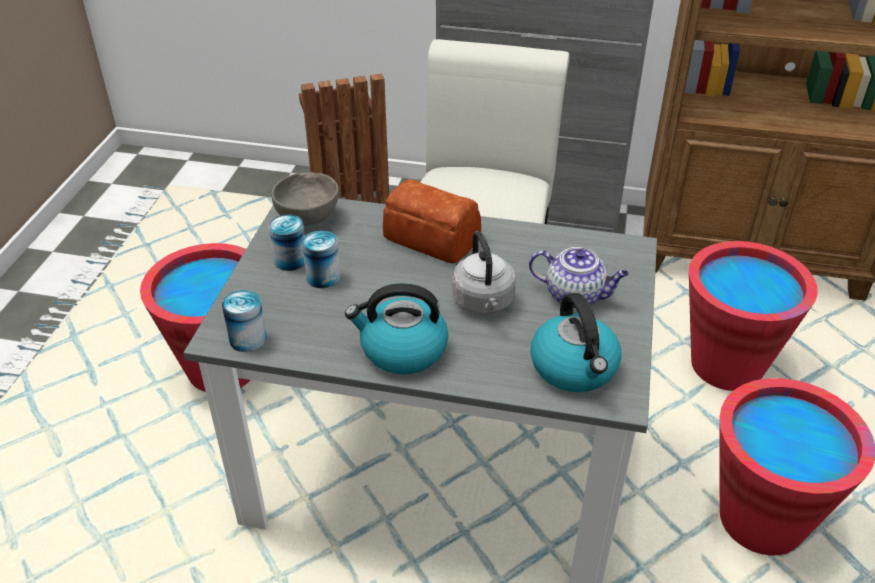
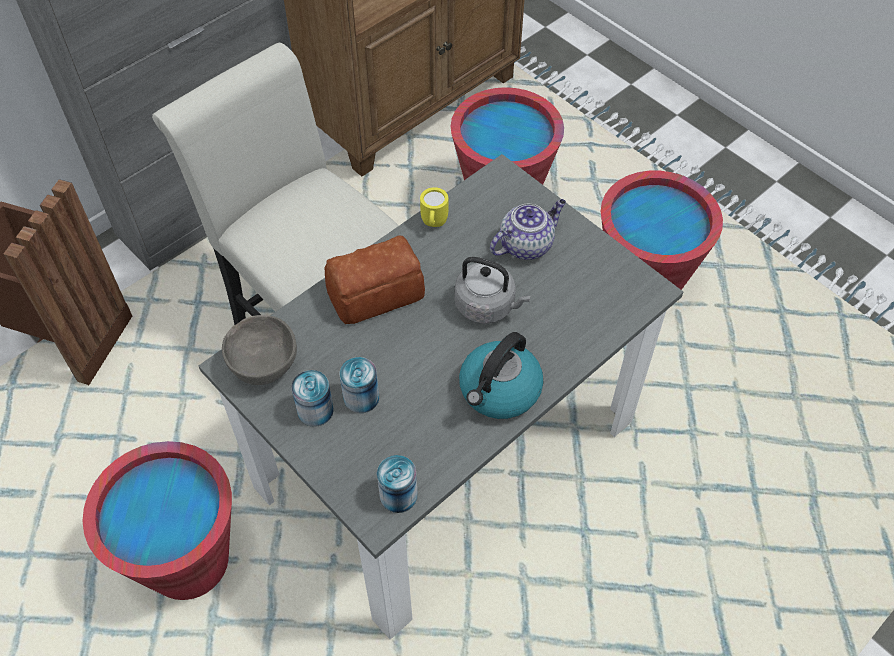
camera: 55 degrees left, 15 degrees up
(533, 236) = (434, 224): none -> yellow mug
(574, 368) = (601, 295): kettle -> none

